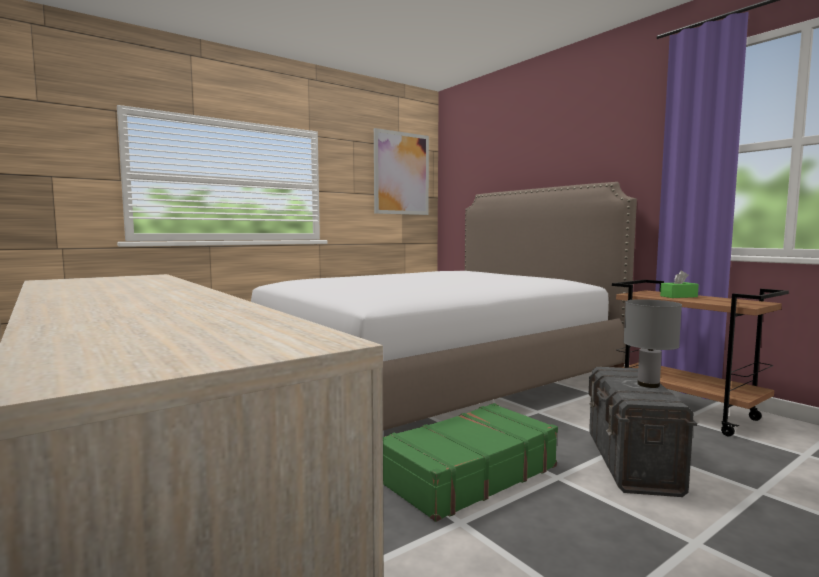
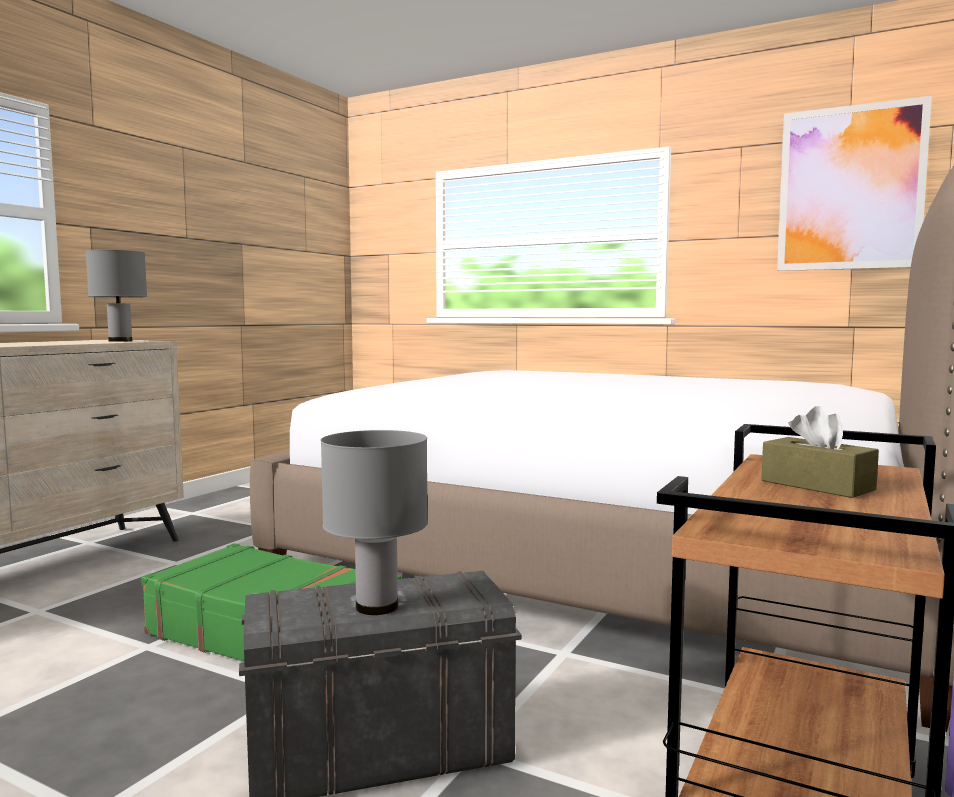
camera: 65 degrees right, 0 degrees up
(140, 278) = (121, 341): none -> grey table lamp
(678, 296) = (817, 485): green tissue box -> brown tissue box

